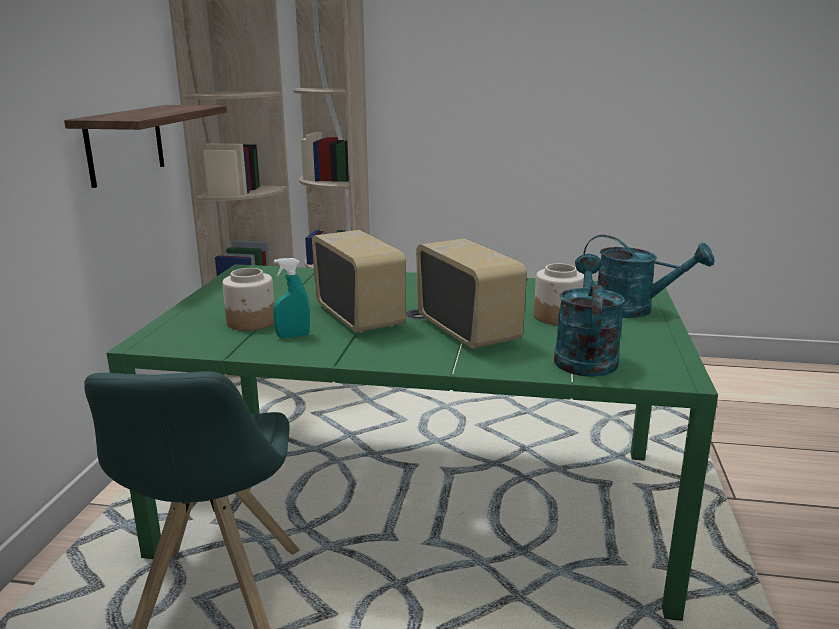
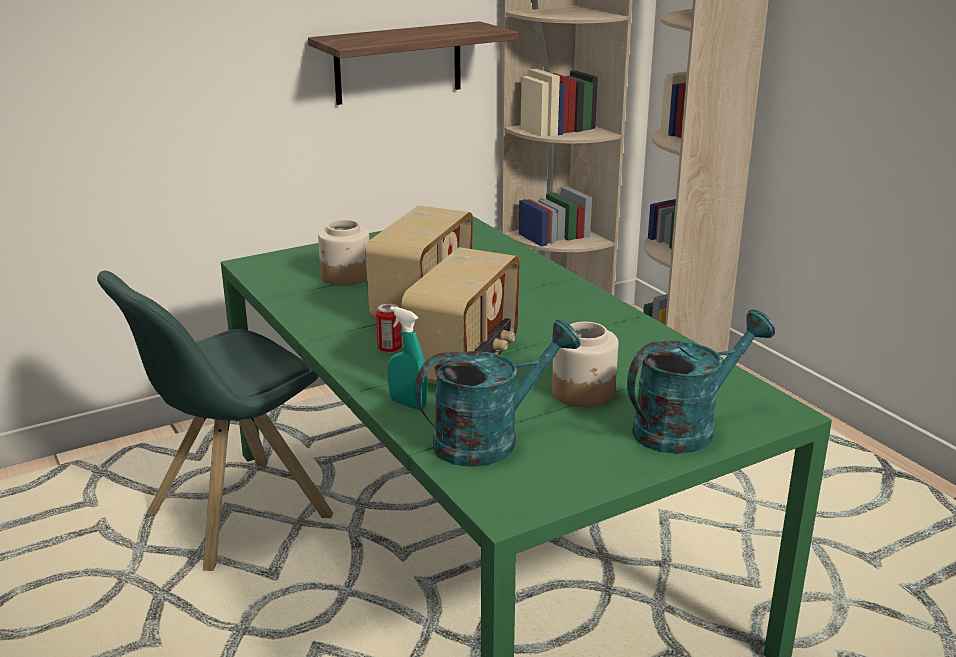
camera: 50 degrees right, 5 degrees up
(293, 336) = (340, 302): turquoise spray bottle -> turquoise spray bottle (408, 404)
(404, 344) = (389, 349): none -> can
(634, 310) = (685, 427): turquoise watering can -> turquoise watering can turned 105 degrees counterclockwise

